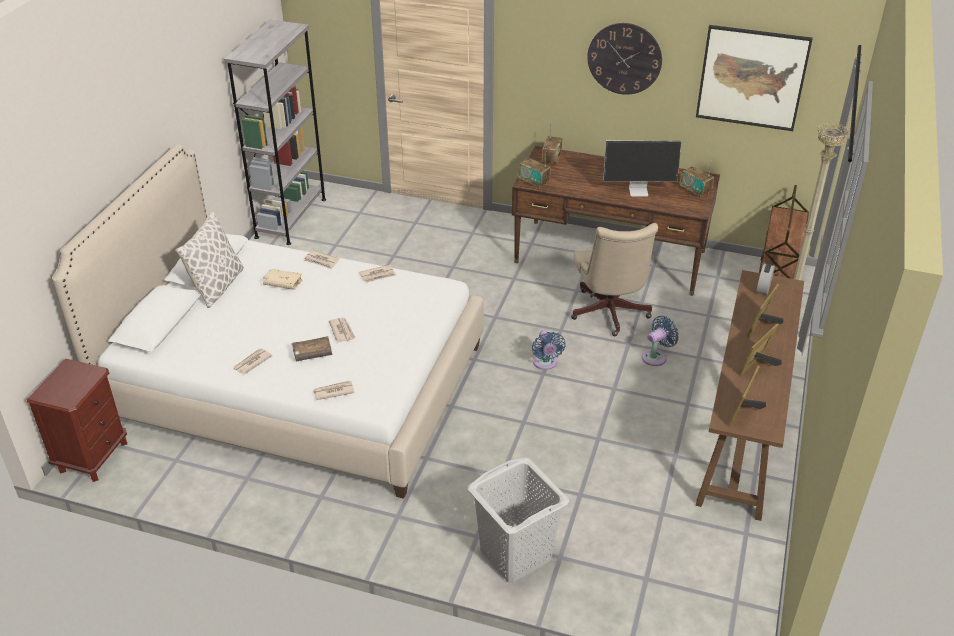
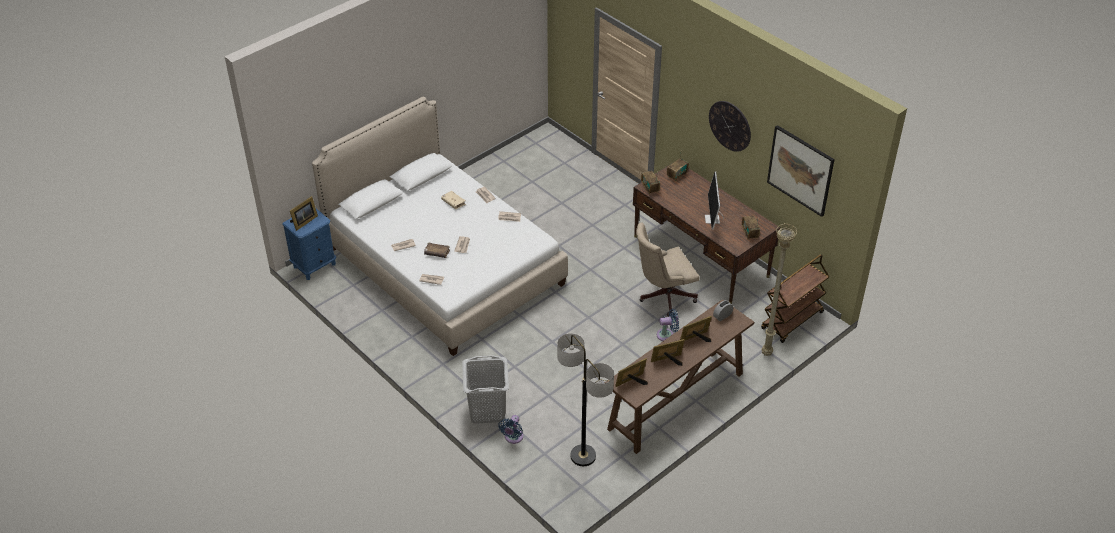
camera: 30 degrees right, 5 degrees up
(64, 386) = (303, 222): none -> picture frame
(93, 456) = (314, 265): brown nightstand -> blue nightstand
(216, 286) = (417, 190): pillow -> none
(291, 218) = (518, 151): grey bookcase -> none
(545, 363) = (595, 311): blue fan -> blue fan (513, 438)
(609, 314) = (663, 296): beige office chair -> beige office chair turned 45 degrees clockwise
(639, 191) = (712, 219): monitor -> monitor turned 60 degrees clockwise
(699, 557) = (583, 456): none -> floor lamp

